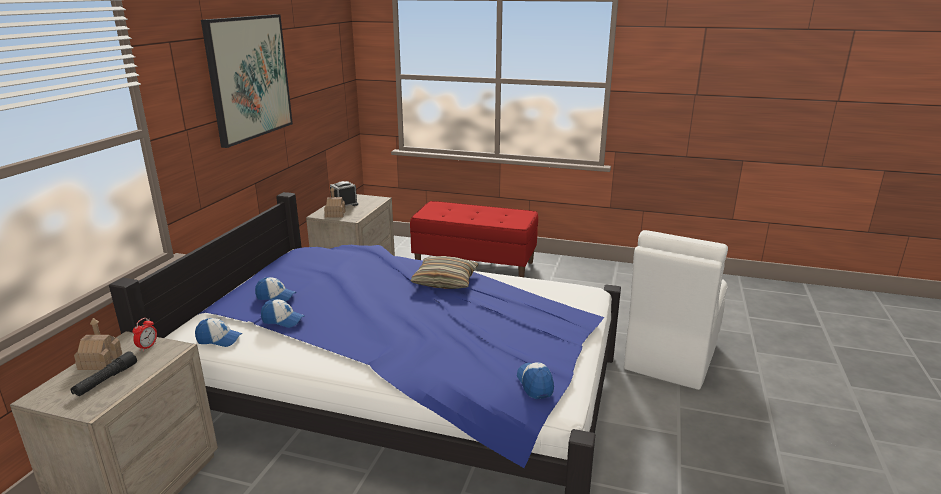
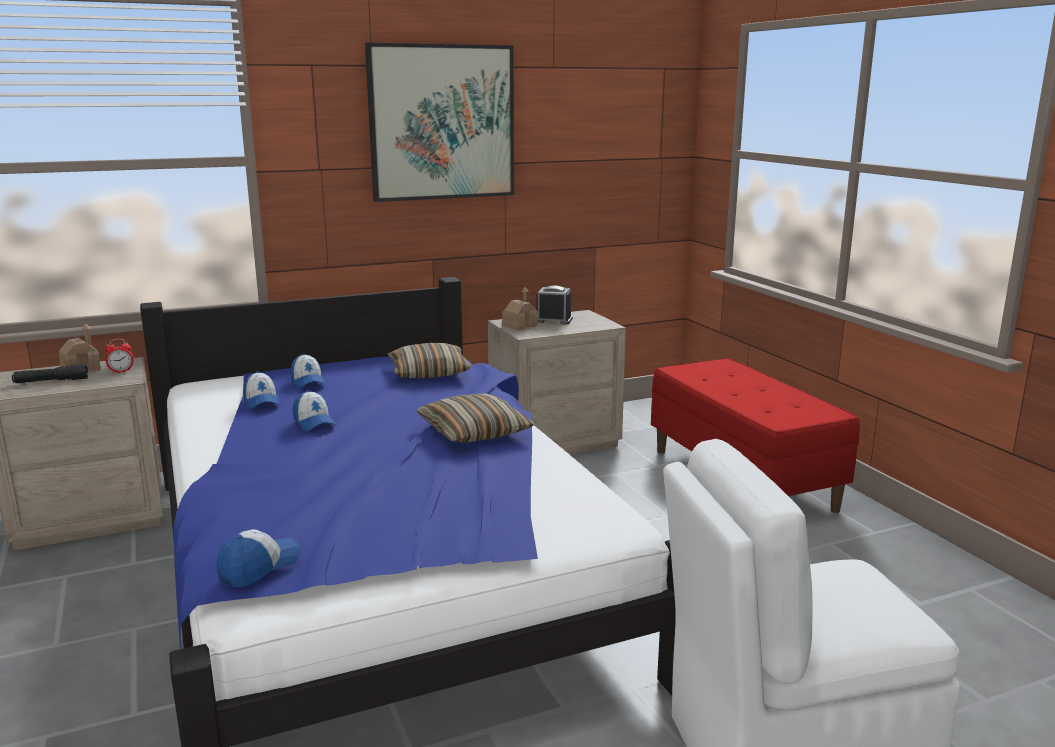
camera: 50 degrees right, 5 degrees down
(219, 339) = (203, 398): cap -> cap (314, 422)
(333, 262) = (429, 373): none -> pillow

